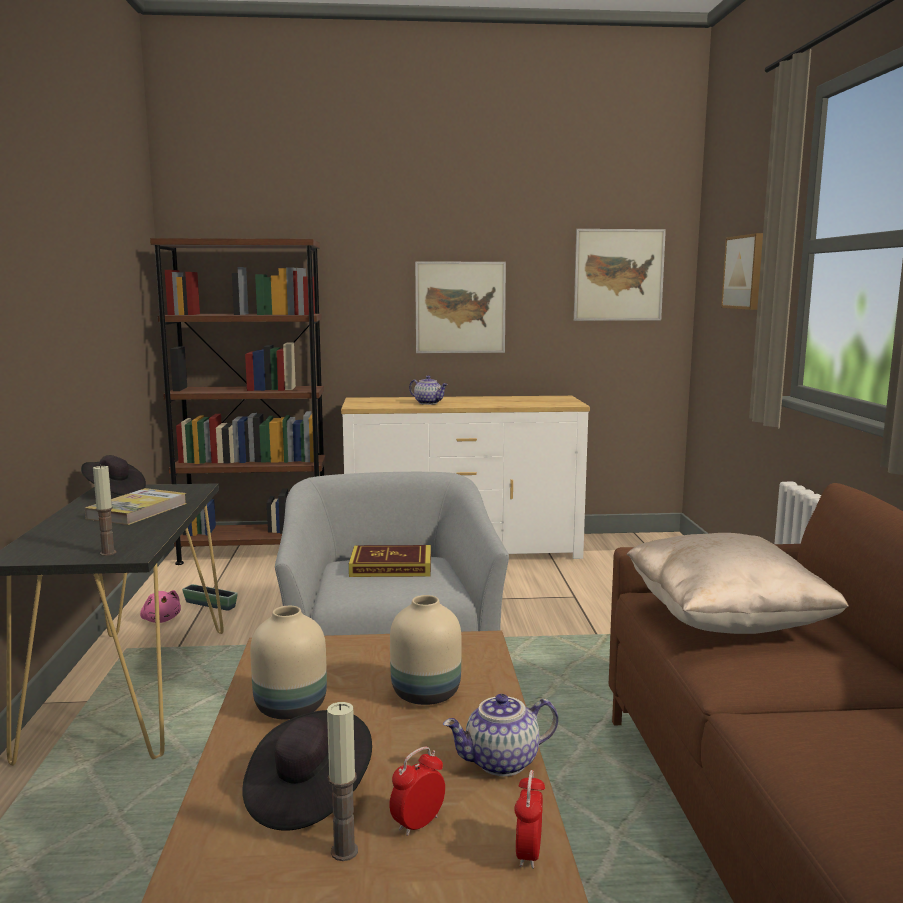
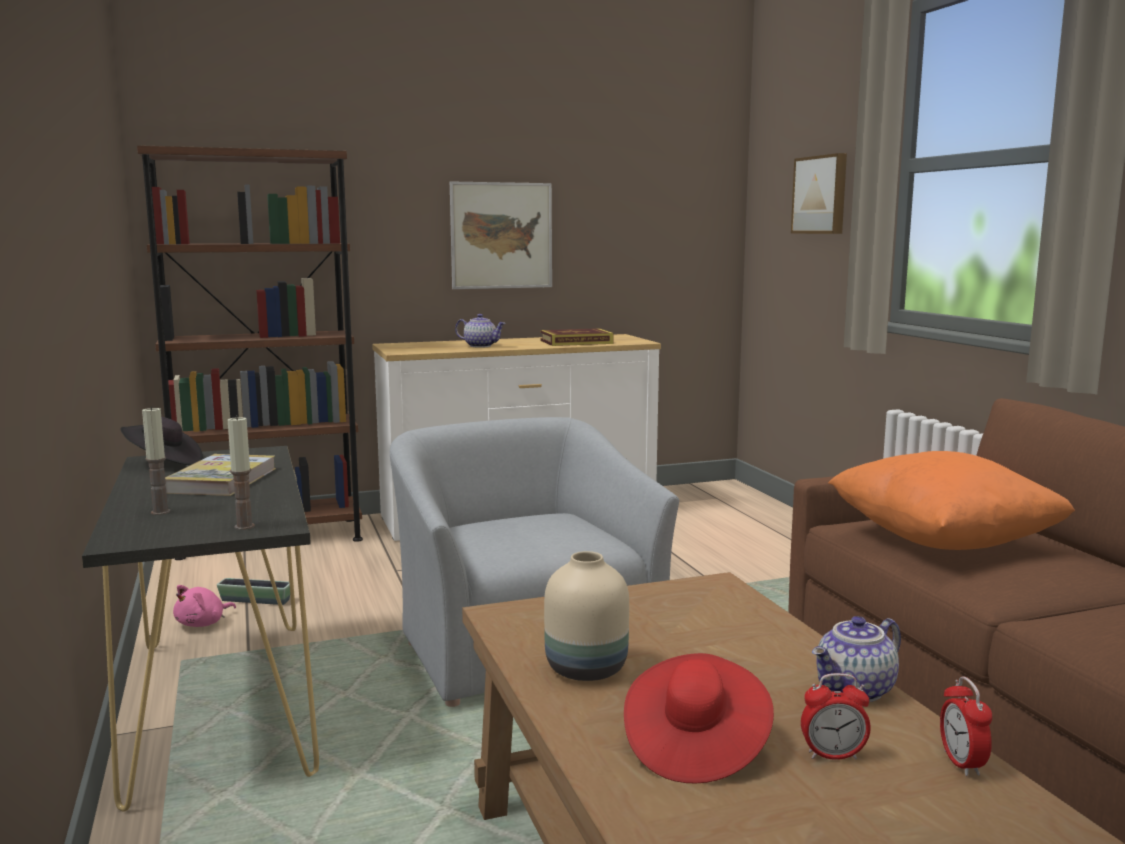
camera: 15 degrees left, 0 degrees up
(161, 619) = (203, 623): pink plush toy -> pink plush toy turned 90 degrees clockwise
(308, 794) = (694, 746): black hat -> red hat
(344, 851) = (787, 791): candle -> candle (160, 512)
(391, 566) = (524, 526): book -> book (576, 342)
(418, 824) = (833, 755): alarm clock -> alarm clock turned 120 degrees counterclockwise
(427, 694) = (717, 639): beige vase -> none
(618, 275) = (670, 199): picture -> none
(725, 621) = (942, 541): beige pillow -> orange pillow

